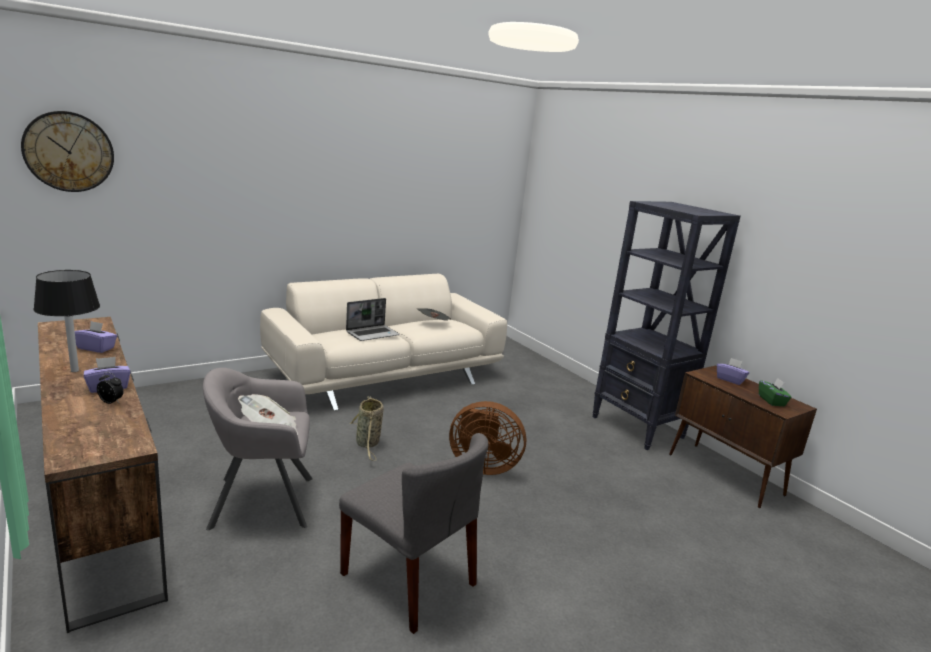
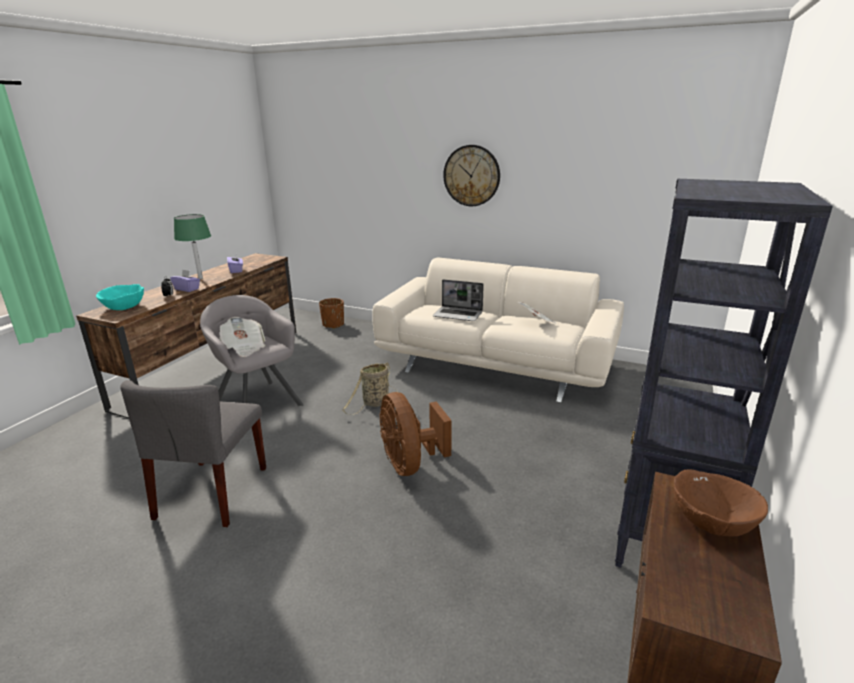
camera: 60 degrees right, 5 degrees up
(69, 152) = (302, 144): wall clock -> wall clock (471, 175)
(74, 370) = (200, 278): black table lamp -> green table lamp
(91, 435) = (124, 307): none -> turquoise bowl
(151, 399) = (333, 325): none -> brown planter
(730, 380) = (712, 520): purple tissue box -> brown bowl
(771, 401) = (700, 585): green tissue box -> none

